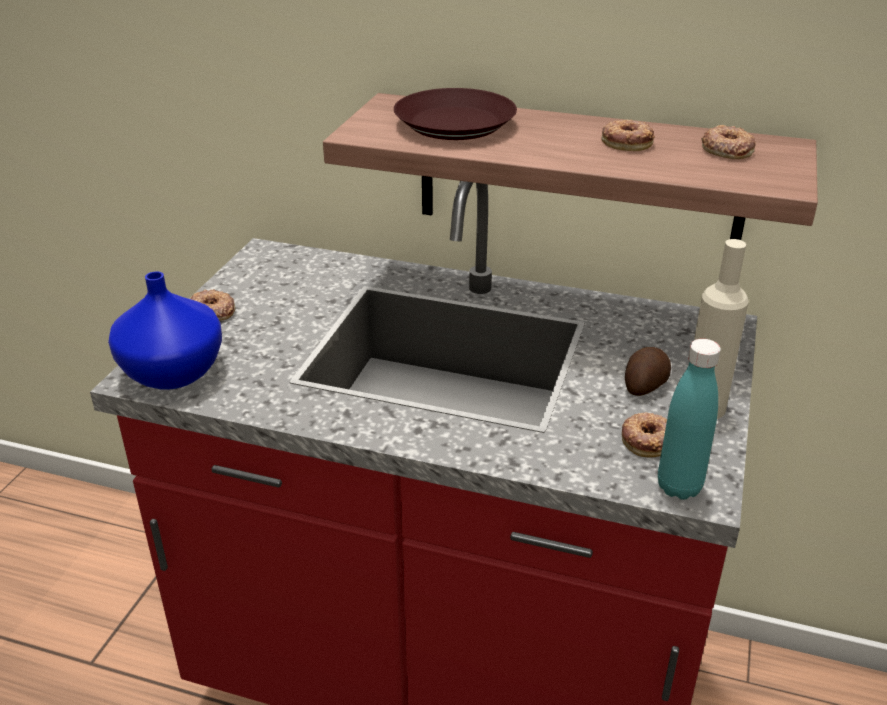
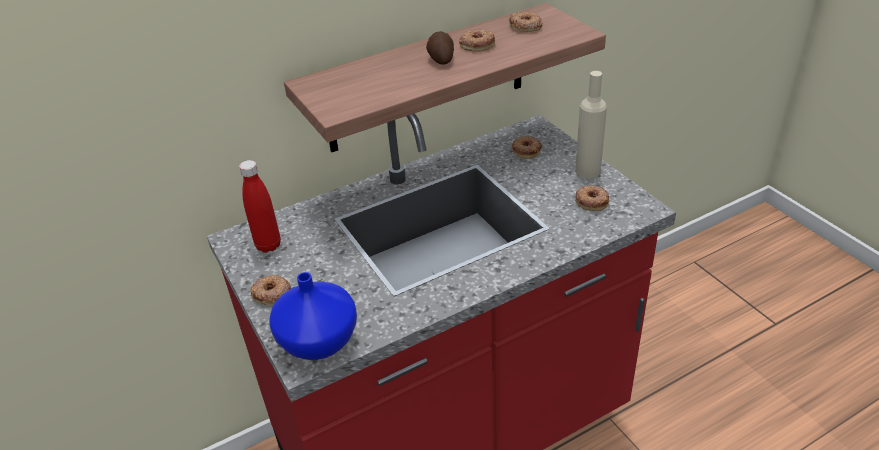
camera: 45 degrees left, 5 degrees up
(278, 273) = (268, 245): none -> red bottle
(456, 124) = (375, 77): brown plate -> none
(644, 385) = (551, 177): potato -> potato (441, 59)
(669, 341) = (526, 150): none -> donut
(679, 487) = (633, 212): turquoise bottle -> none

